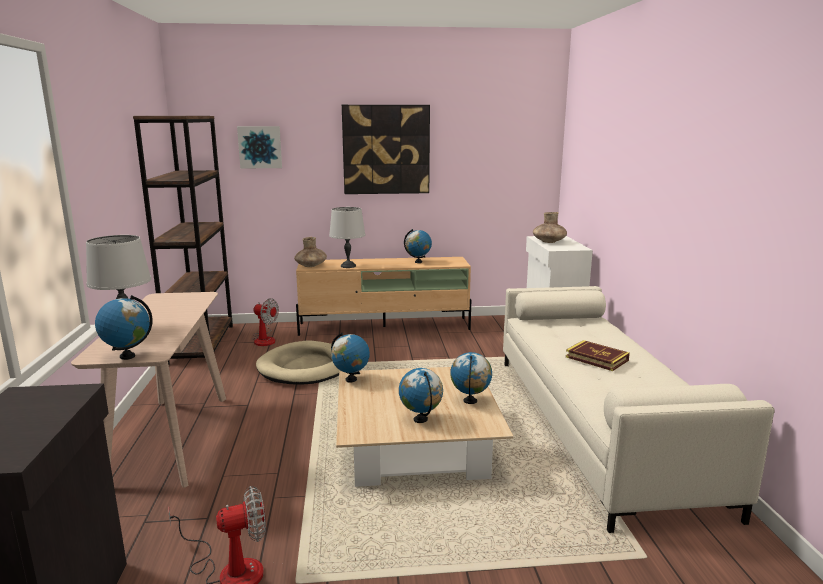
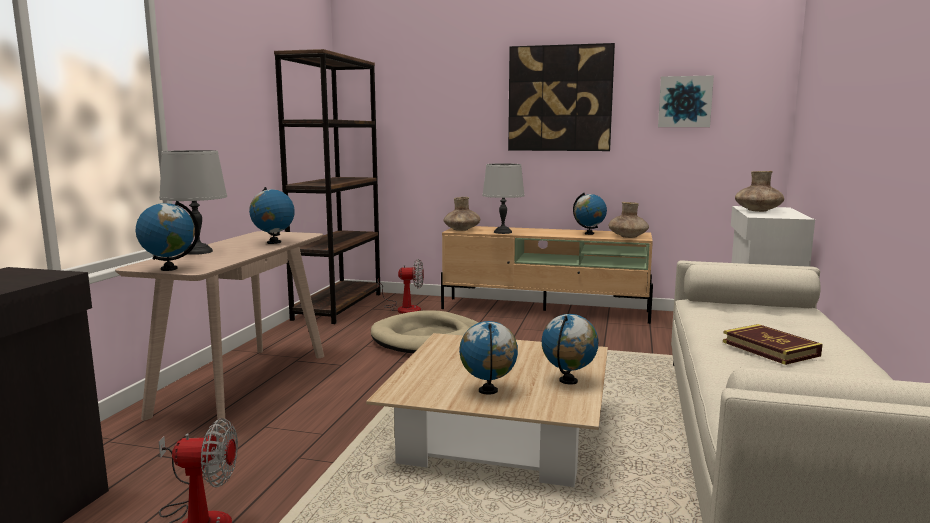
camera: 20 degrees right, 5 degrees down
(260, 147) = (420, 97): picture -> picture (685, 102)
(264, 339) = (404, 308): fan -> fan turned 45 degrees counterclockwise
(351, 379) = (439, 342): globe -> globe (273, 242)
(450, 263) = (627, 237): none -> brown vase

